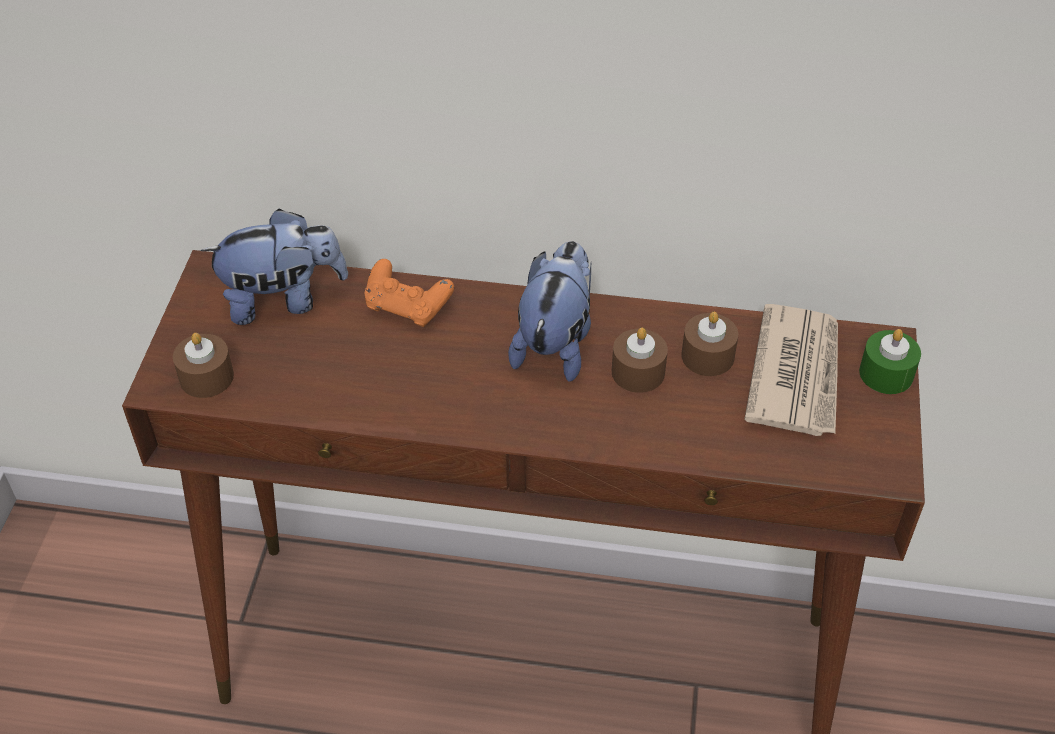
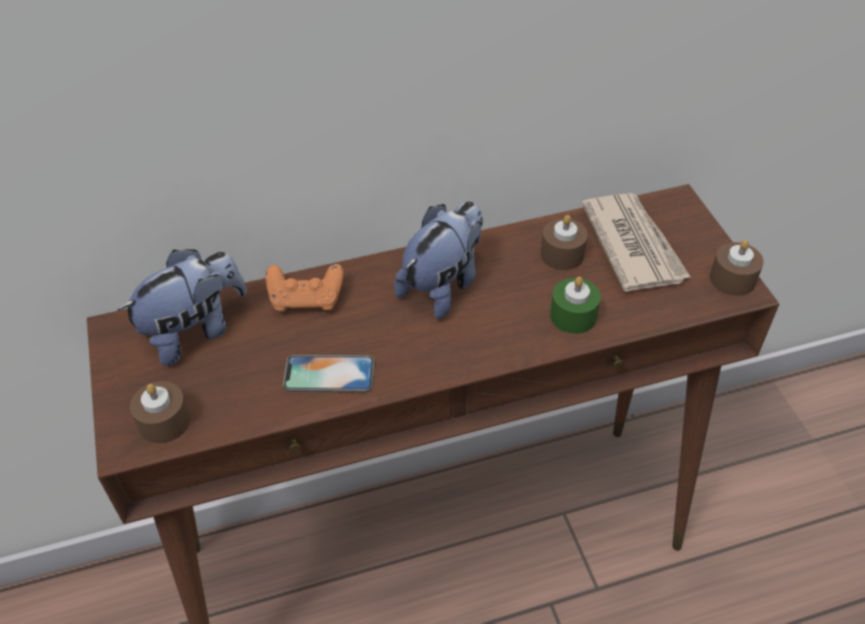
camera: 25 degrees left, 0 degrees up
(384, 391) = (329, 374): none -> phone
(555, 343) = (443, 285): plush toy -> plush toy turned 45 degrees clockwise
(638, 372) = (519, 284): brown candle -> brown candle (732, 279)
(886, 373) = (692, 222): green candle -> green candle (573, 315)

